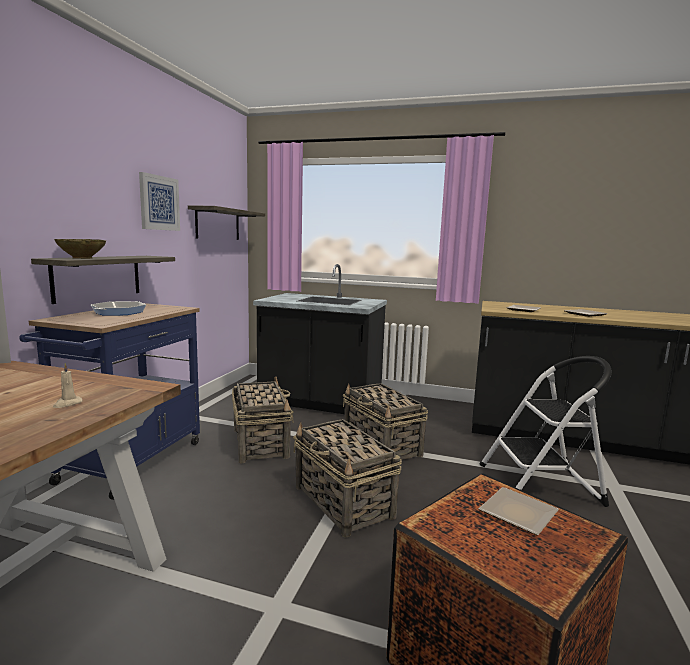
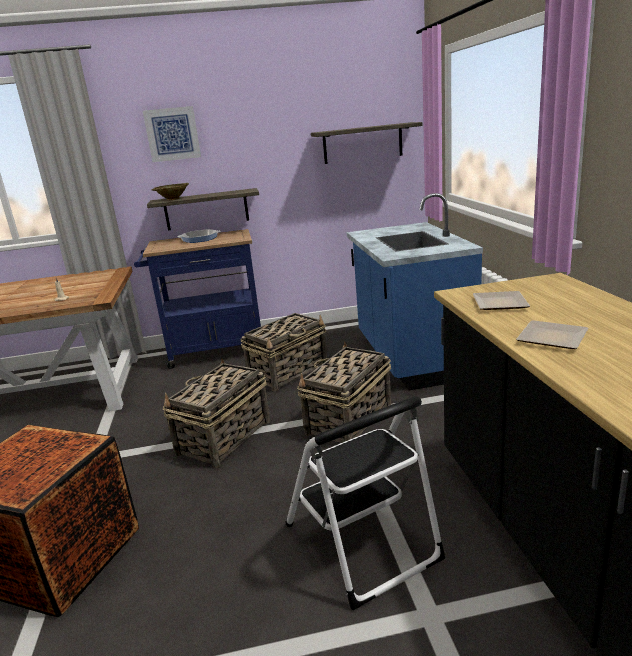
camera: 65 degrees right, 10 degrees up
(159, 203) = (270, 138): picture -> picture (172, 134)
(320, 402) = (411, 358): black counter -> blue counter
(521, 514) = (46, 462): plate -> none

